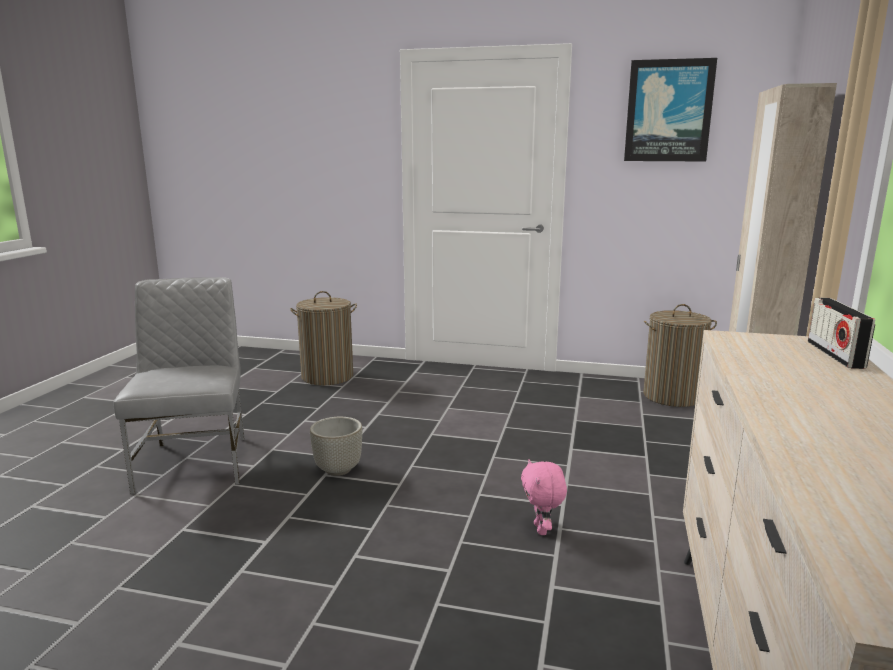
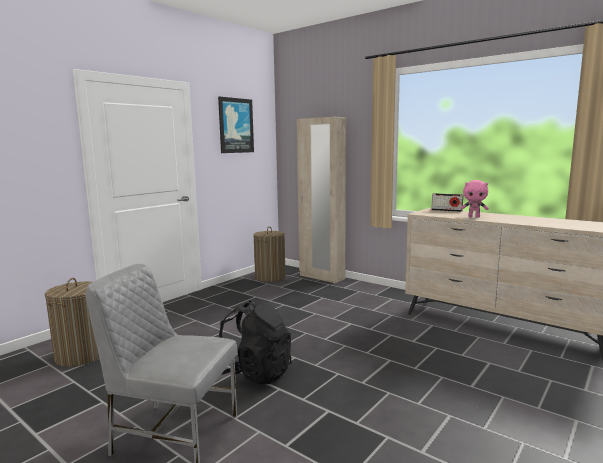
camera: 65 degrees left, 5 degrees down
(338, 469) = (255, 373): grey planter -> black backpack
(542, 529) = (368, 332): pink plush toy -> pink plush toy (474, 217)

